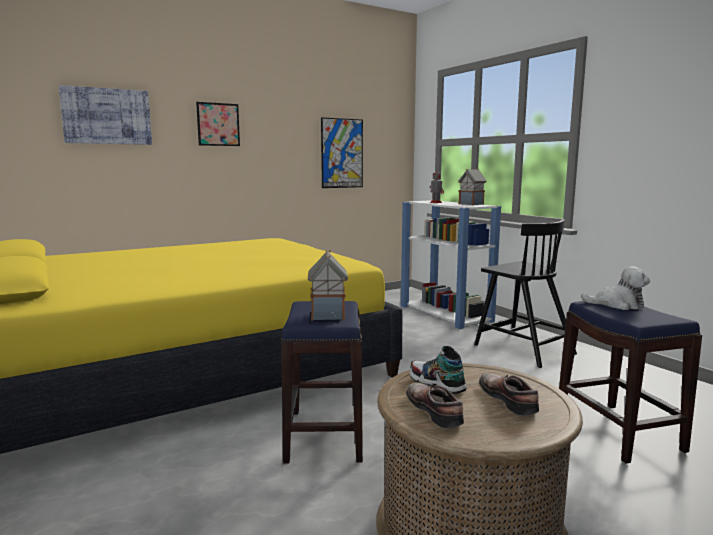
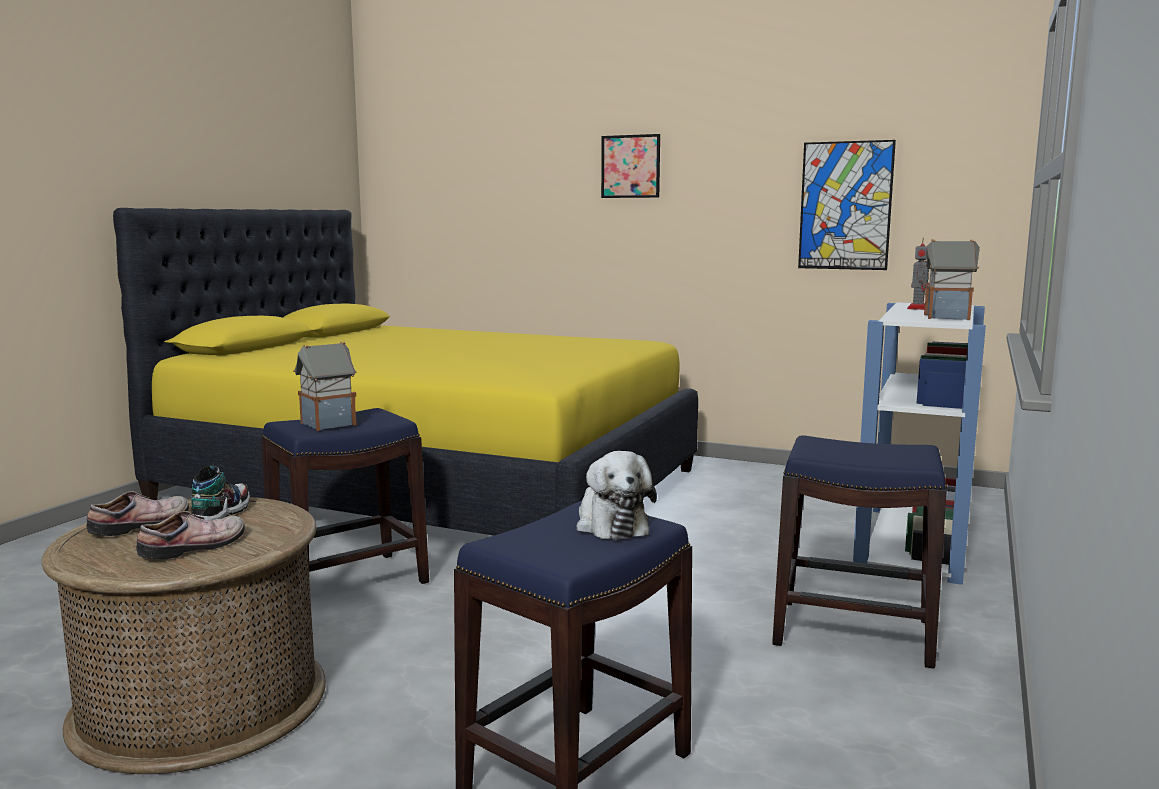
camera: 55 degrees right, 0 degrees up
(107, 116) = (499, 165): picture -> none
(522, 349) = (852, 633): black chair -> stool

